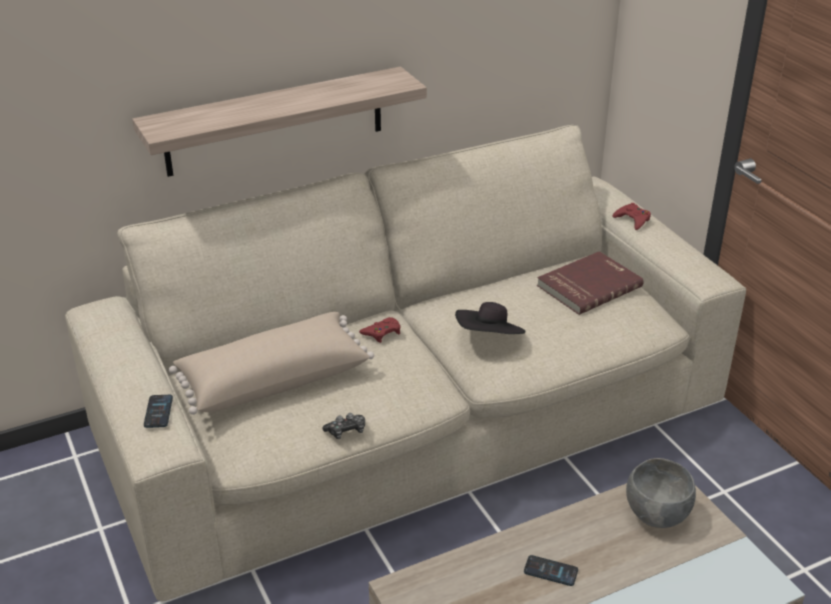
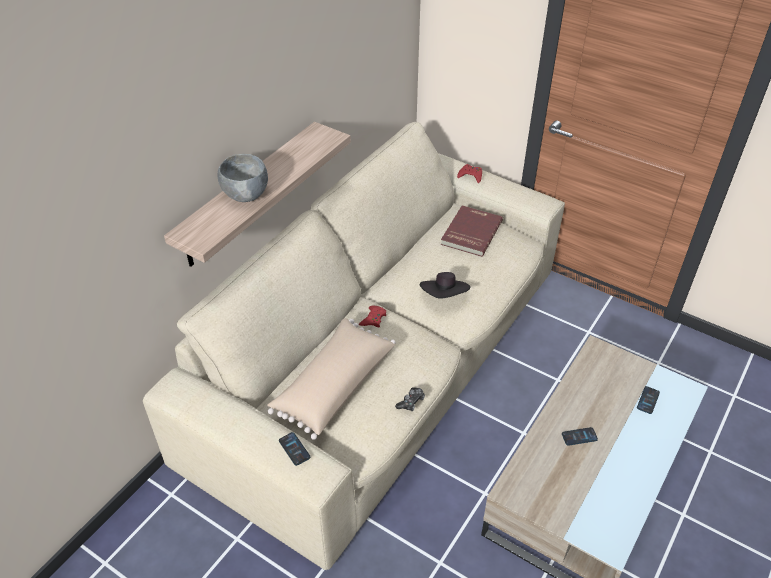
camera: 30 degrees left, 10 degrees up
(656, 515) = (605, 373): grey bowl -> grey bowl (245, 195)
(691, 572) = (648, 400): none -> phone

